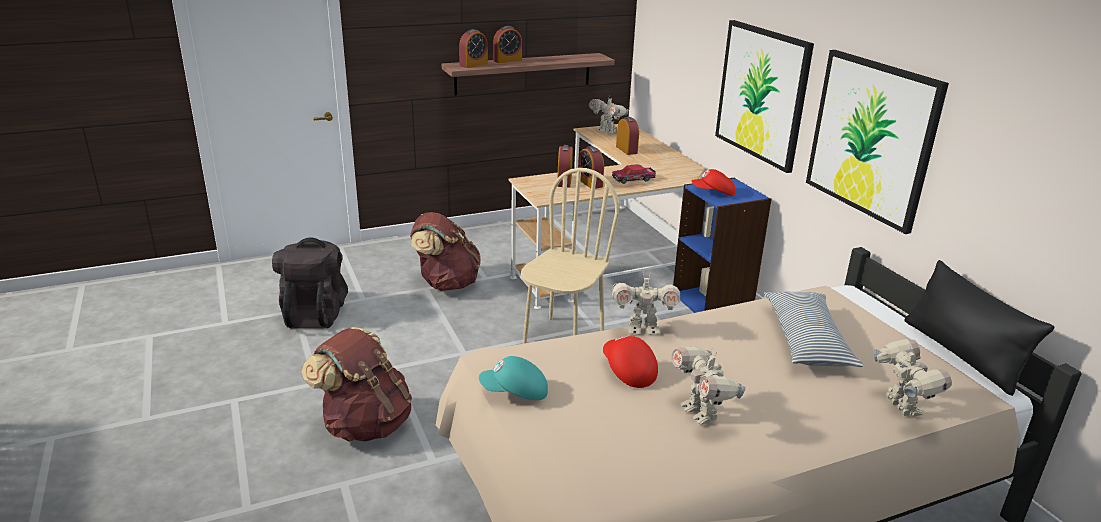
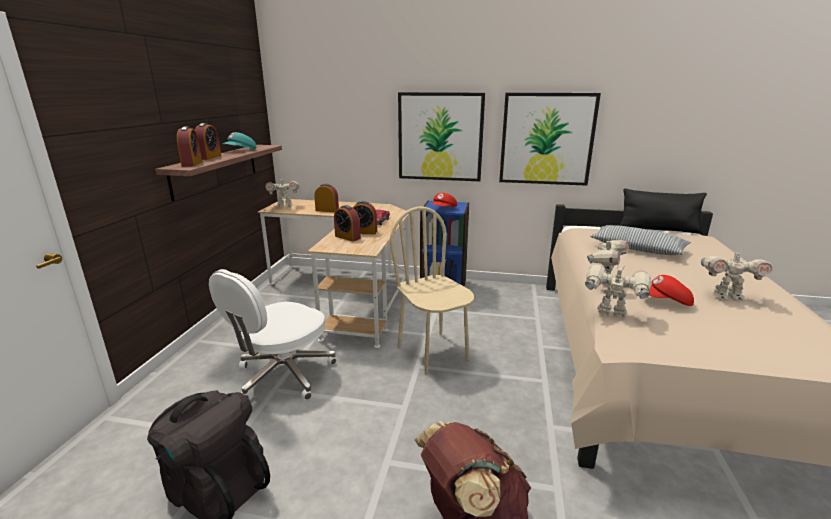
camera: 55 degrees left, 5 degrees down
(446, 284) = (283, 375): brown backpack -> white office chair
(515, 392) = (693, 350): turquoise cap -> turquoise cap (241, 150)
(900, 407) = (717, 252): toy robot -> toy robot (611, 313)

